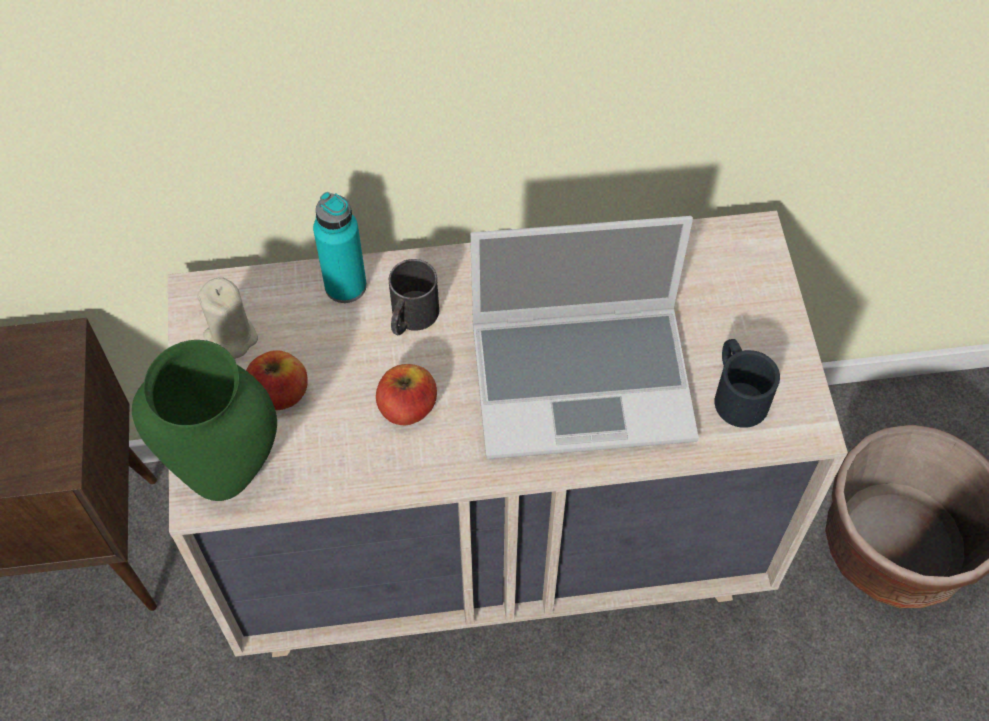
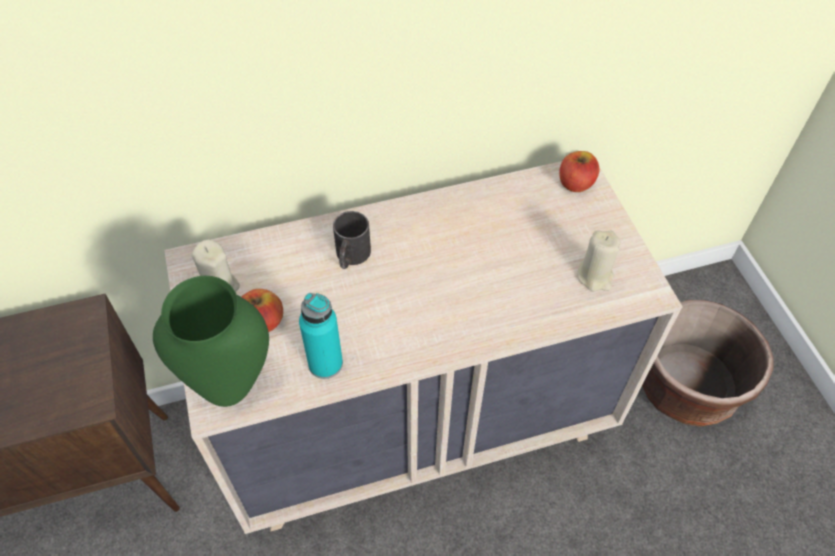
camera: 10 degrees left, 5 degrees down
(345, 286) = (299, 241): turquoise bottle -> turquoise bottle (325, 364)
(407, 407) = (360, 319): apple -> apple (575, 183)
(584, 379) = (485, 282): laptop -> none
(736, 392) = (595, 276): black mug -> beige candle

